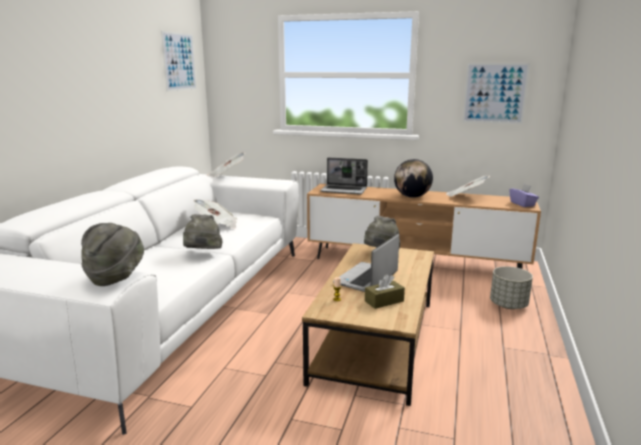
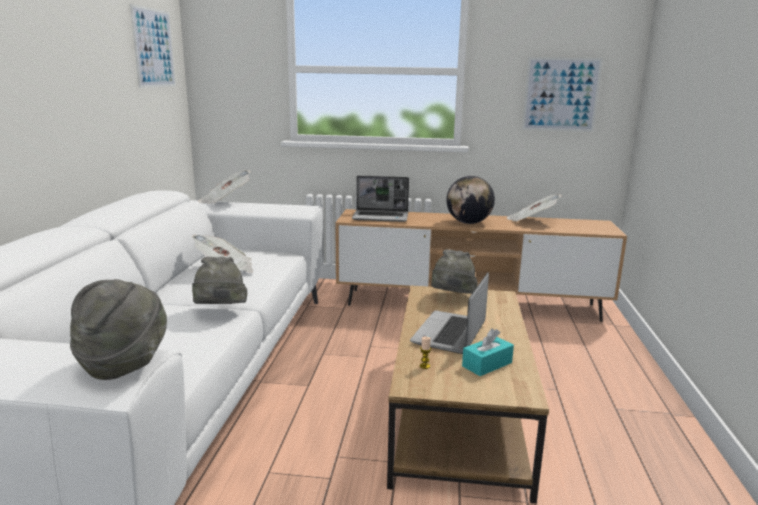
camera: 10 degrees left, 0 degrees up
(384, 301) = (487, 364): brown tissue box -> turquoise tissue box
(508, 305) = (599, 352): grey planter -> none
(522, 204) = (601, 228): purple tissue box -> none

